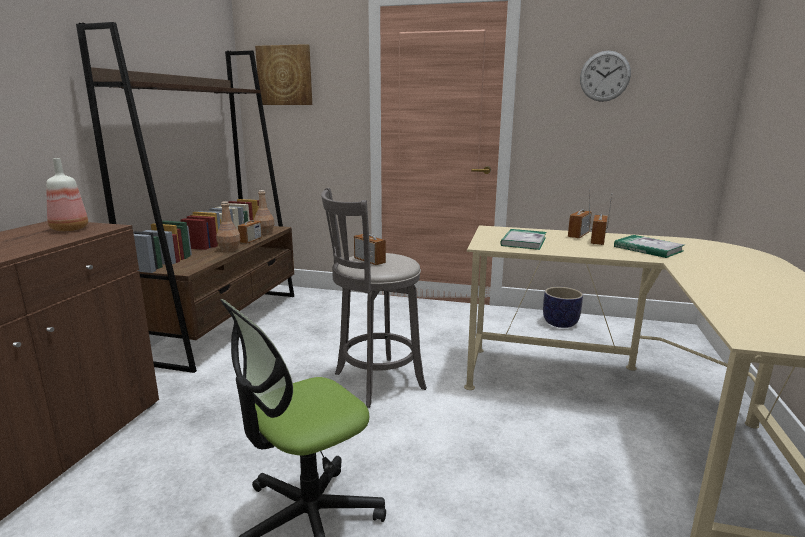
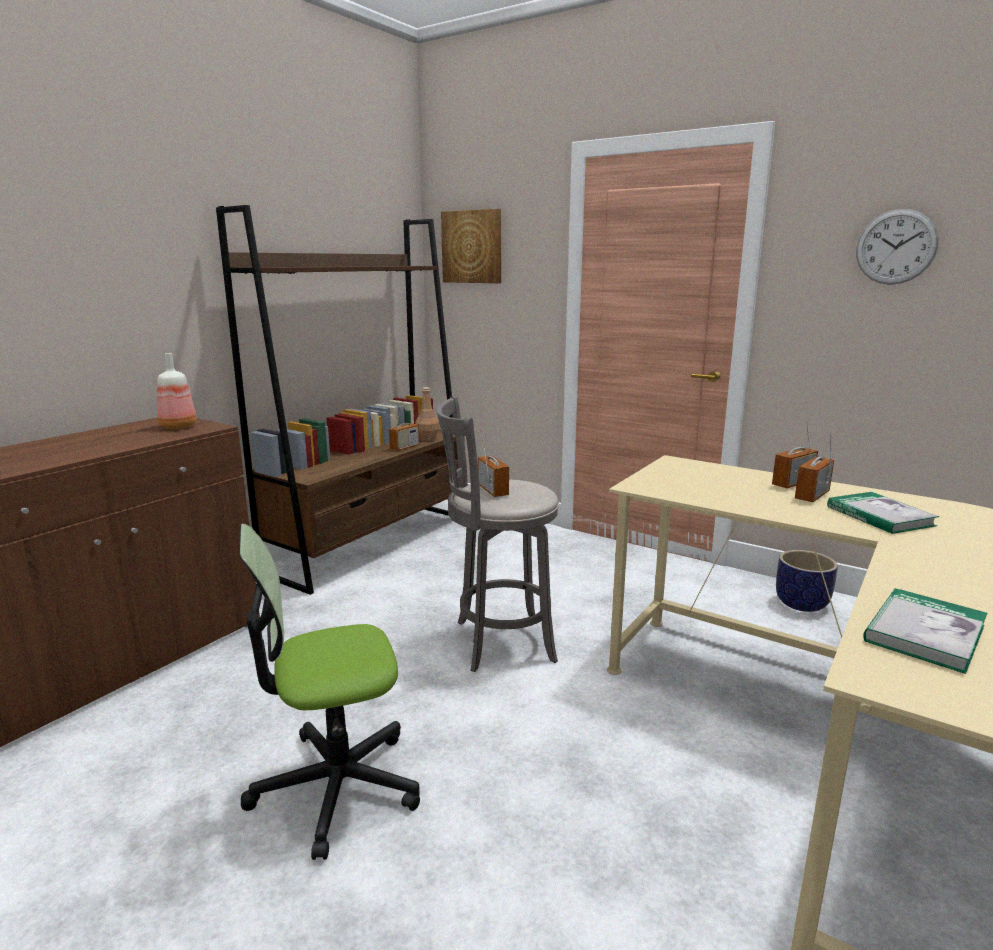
camera: 20 degrees right, 0 degrees up
(229, 250) = (373, 457): brown bottle -> none
(523, 241) = (698, 485): book -> book (924, 633)

